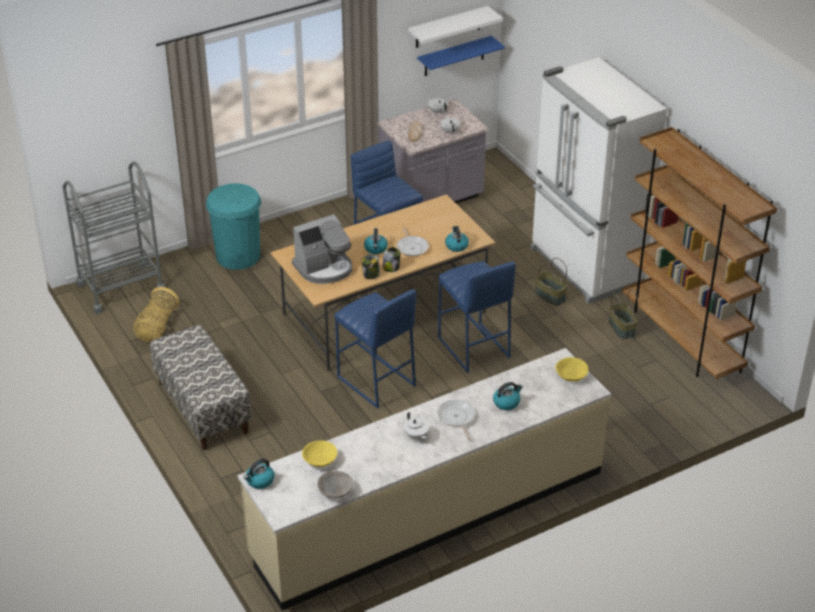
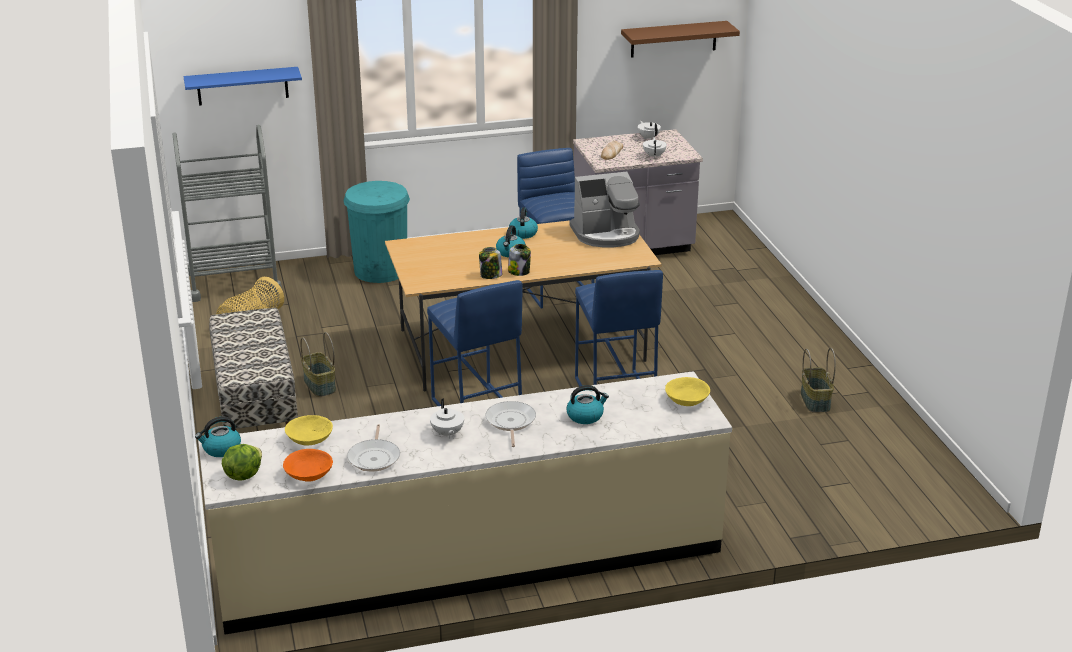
camera: 15 degrees right, 10 degrees down
(288, 500) = (243, 475): none -> lettuce
(324, 268) = (438, 262): coffee machine -> coffee machine (606, 234)
(335, 490) = (308, 474): grey bowl -> orange bowl
(412, 247) = (555, 256): frying pan -> frying pan (374, 457)
(448, 27) = (673, 39): white shelf -> brown shelf
(454, 56) = (681, 79): blue shelf -> blue shelf (242, 86)
(456, 245) = (610, 261): kettle -> kettle (523, 233)
(549, 296) = (735, 356): basket -> basket (319, 385)
(585, 267) = (793, 333): white fridge -> none
(681, 340) = (891, 424): brown bookcase -> none

